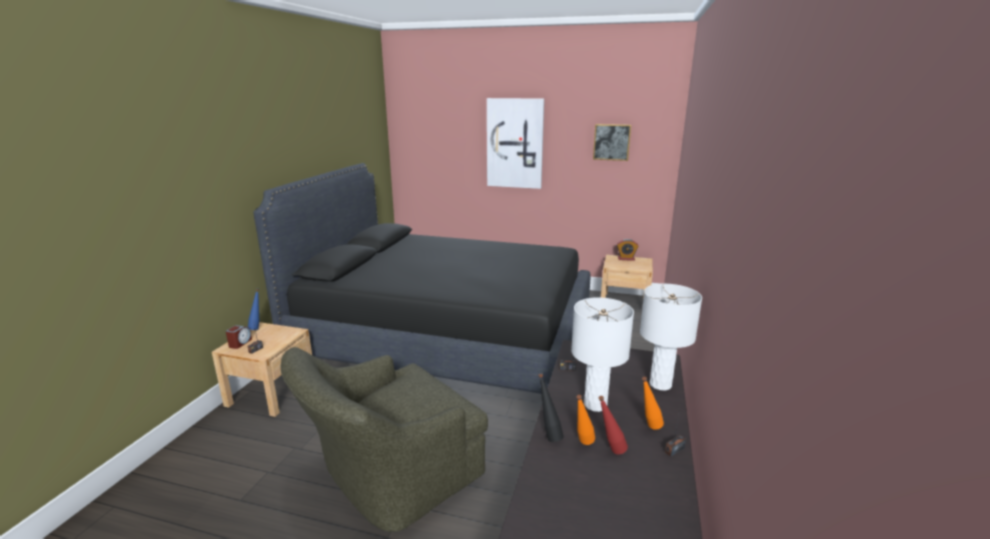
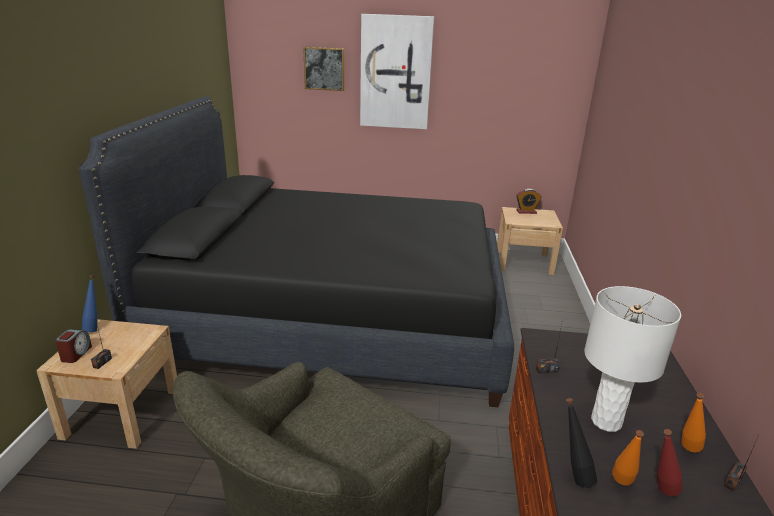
camera: 10 degrees left, 5 degrees up
(611, 142) = (514, 73): picture -> picture (324, 68)
(660, 384) = (666, 384): white table lamp -> none

